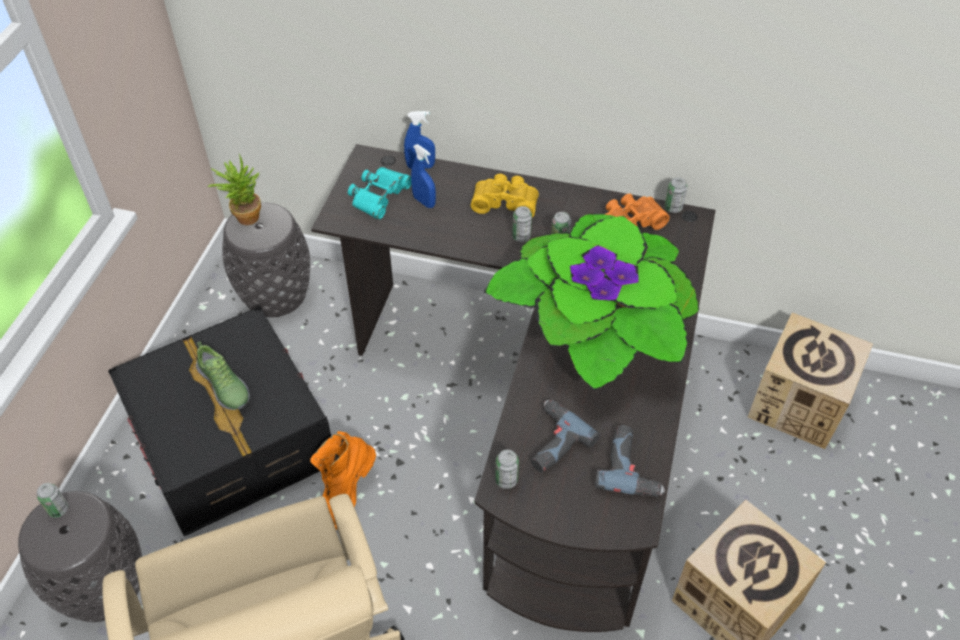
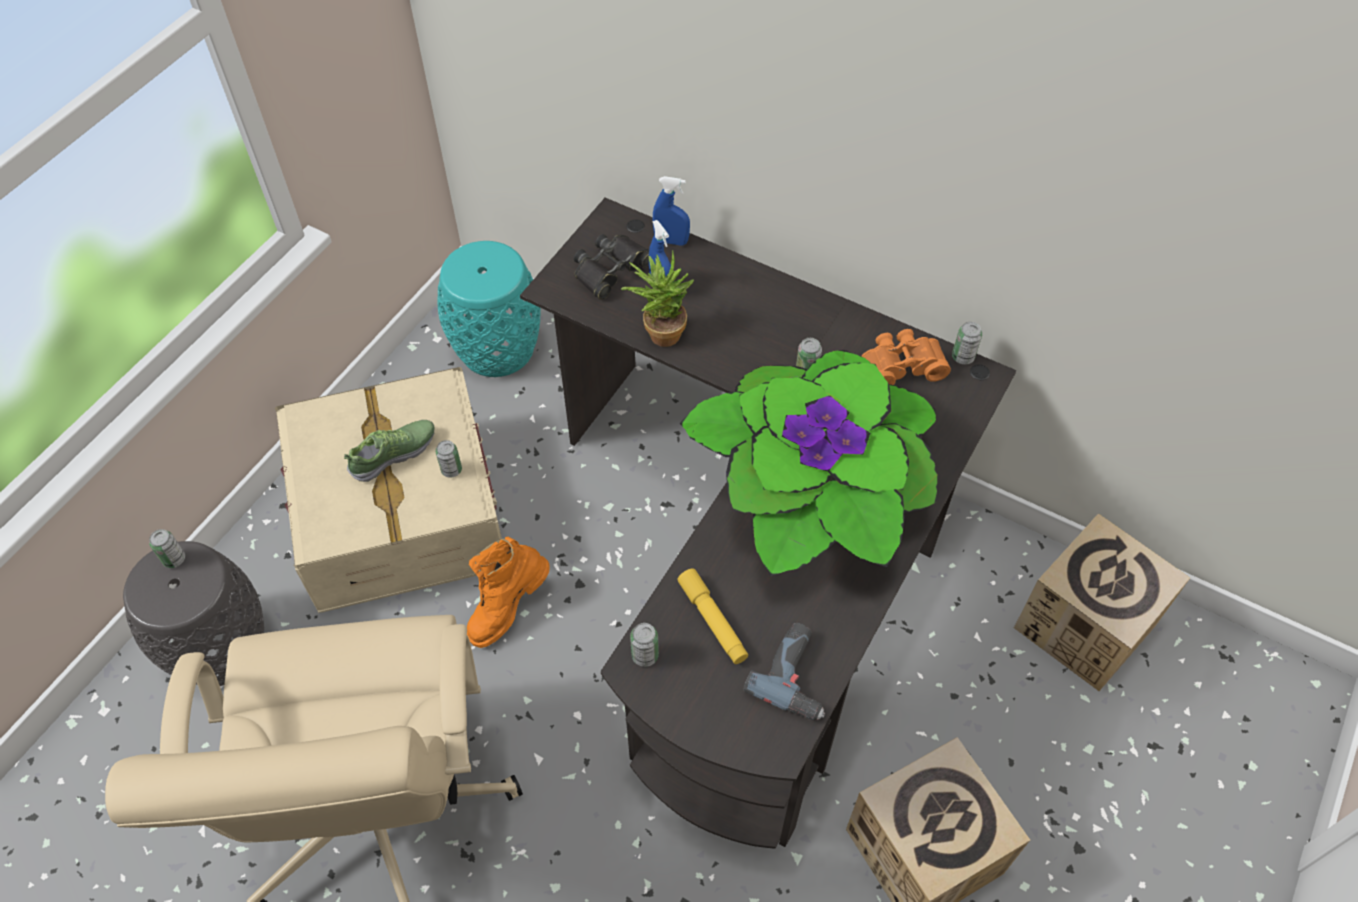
camera: 15 degrees right, 5 degrees up
(224, 386) = (394, 454): shoe -> shoe turned 105 degrees counterclockwise
(232, 439) = (401, 513): black storage box -> beige storage box
(244, 216) = (468, 254): potted plant -> potted plant (660, 331)
(275, 294) = (497, 349): grey stool -> turquoise stool
(379, 196) = (611, 269): turquoise binoculars -> black binoculars
(505, 202) = (758, 307): yellow binoculars -> none
(521, 236) = (762, 356): can -> can (451, 470)
(551, 441) = (713, 621): power drill -> yellow flashlight

